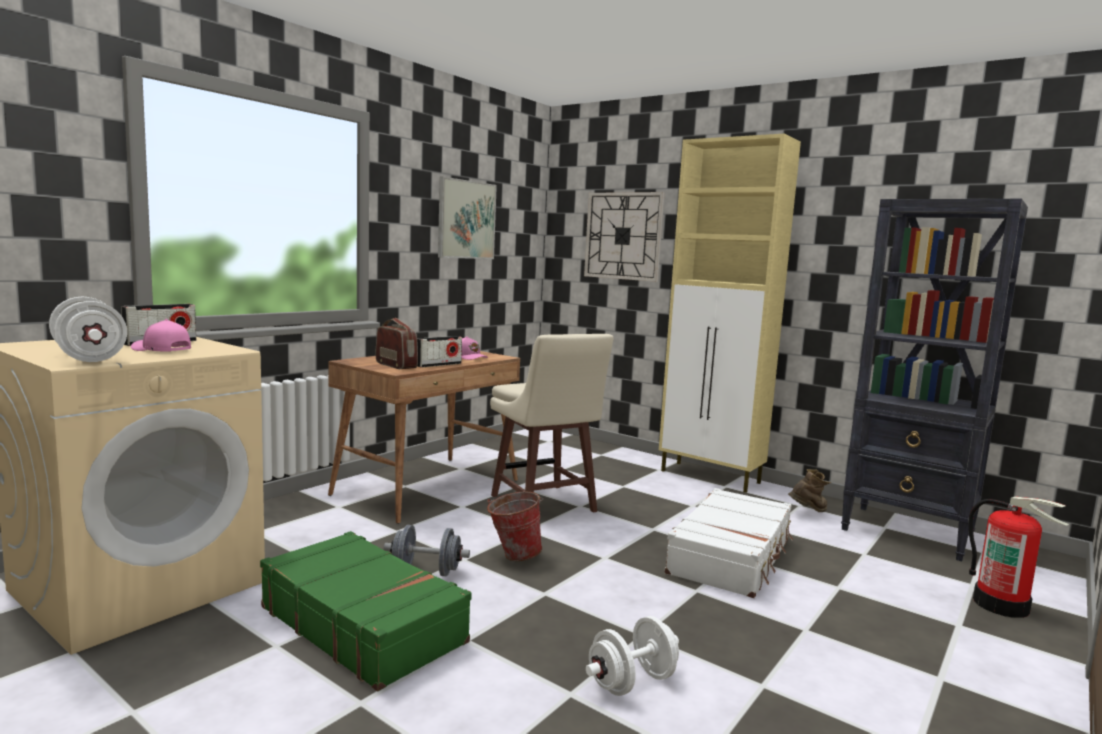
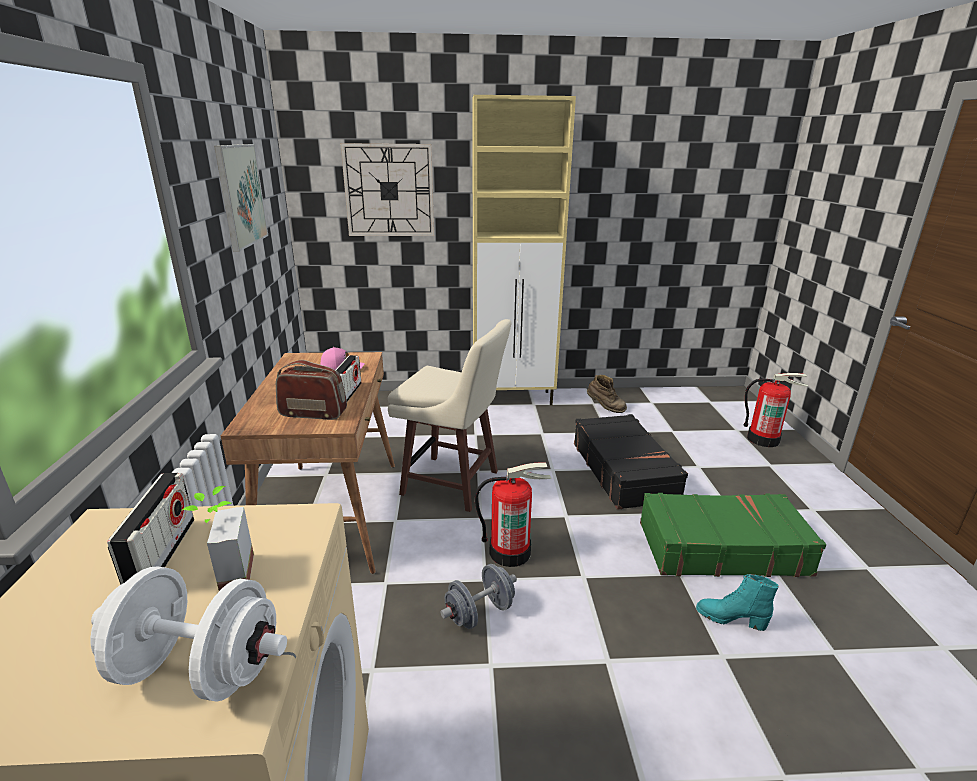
camera: 40 degrees left, 15 degrees up
(161, 350) = (225, 575): pink cap -> potted plant
(363, 624) = (523, 706): green suitcase -> green suitcase (721, 547)
(513, 555) = (510, 551): bucket -> fire extinguisher
(631, 682) = (730, 618): white dumbbell -> turquoise boot
(731, 556) = (624, 471): white suitcase -> black suitcase
(808, 512) = (605, 408): brown boot -> brown boot turned 105 degrees clockwise
(908, 532) = (666, 402): black bookcase -> none

